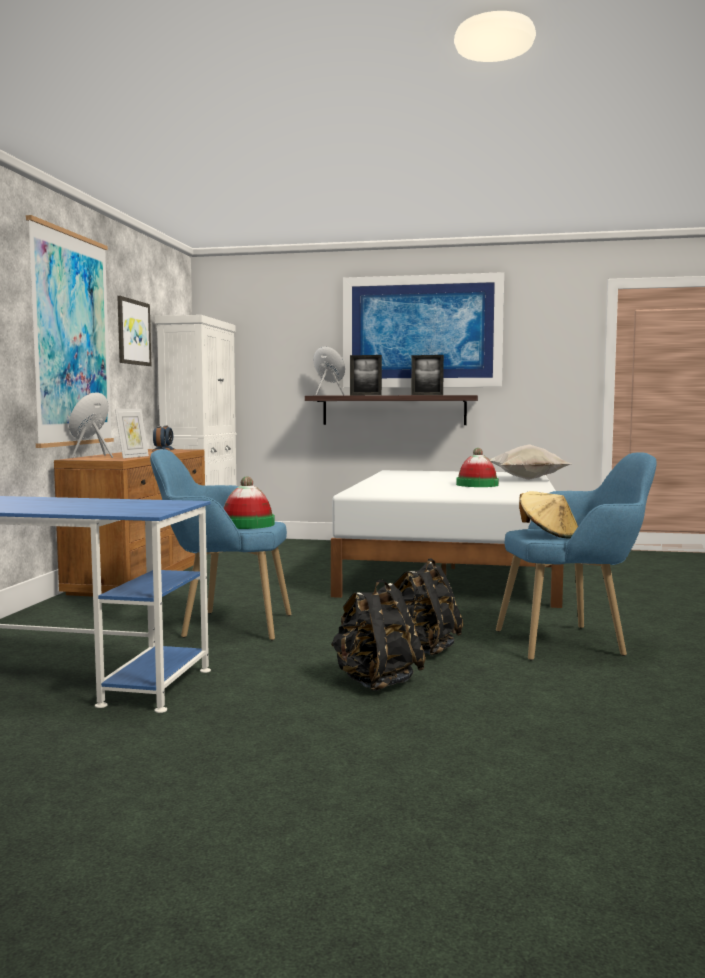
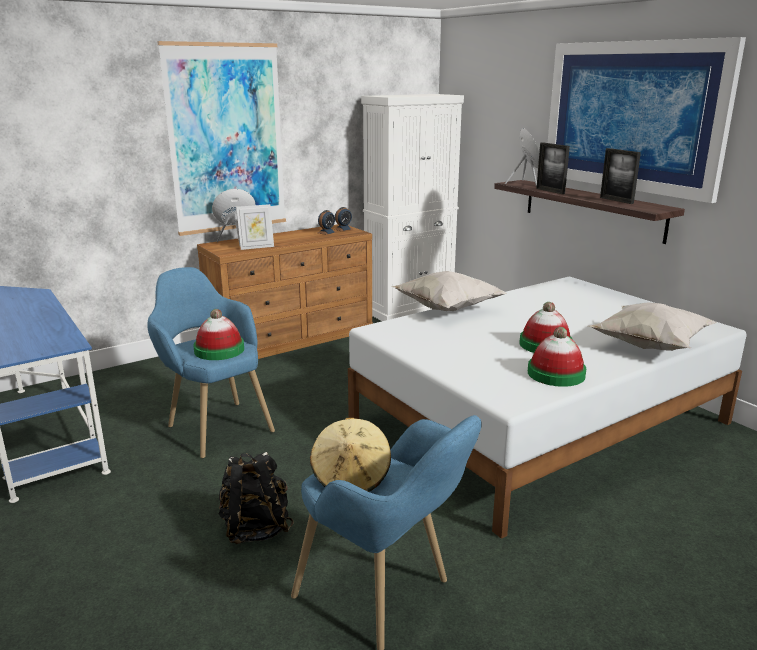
camera: 45 degrees right, 15 degrees up
(133, 332) = (325, 117): picture -> none
(364, 484) = (446, 309): none -> white pillow
(376, 682) = (147, 549): black backpack -> none
(522, 489) = (556, 374): none -> hat

